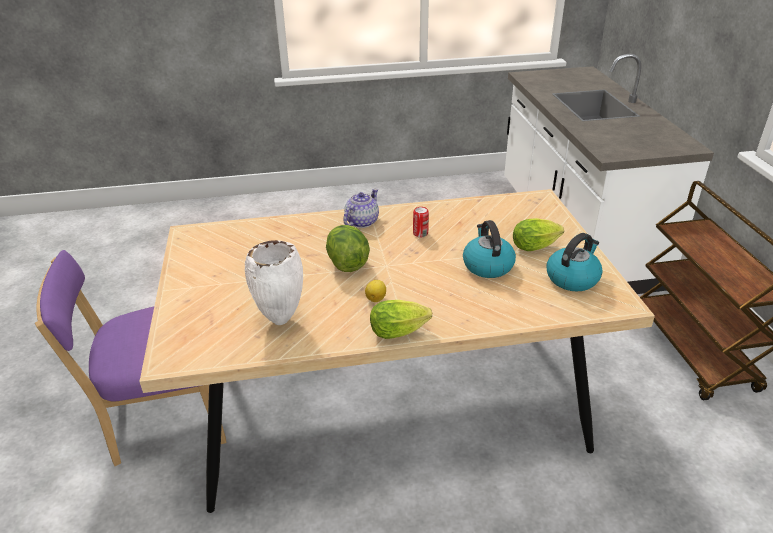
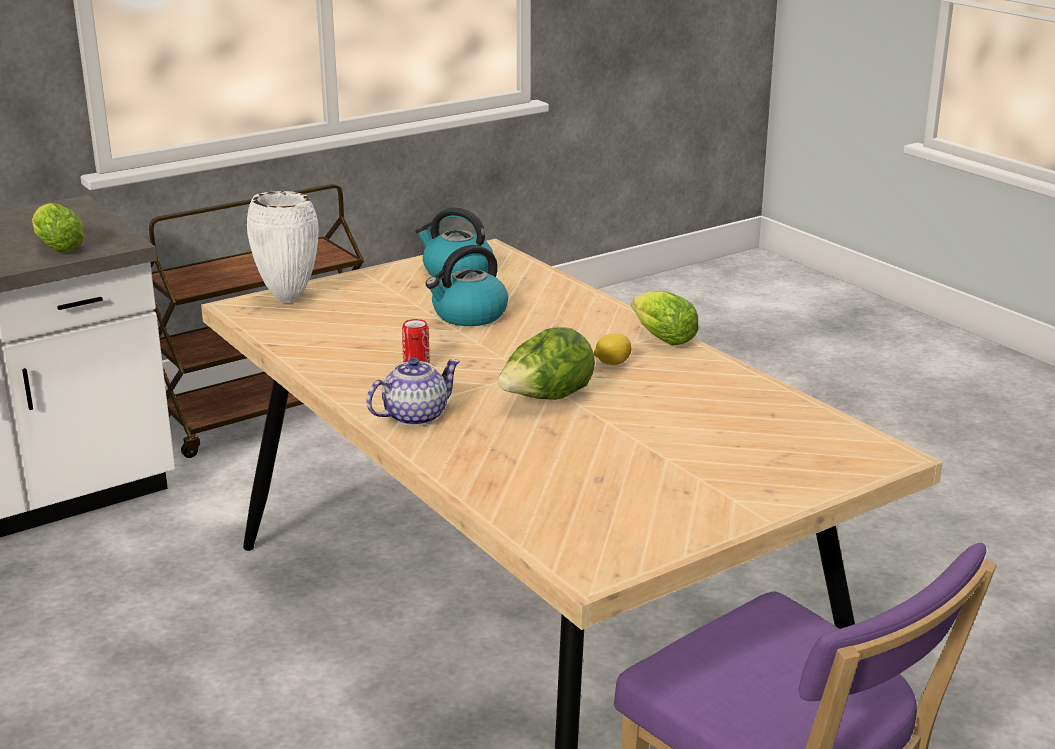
camera: 115 degrees left, 10 degrees down
(281, 321) = (727, 408): white vase -> white vase (289, 300)
(361, 222) = (414, 416): teapot -> teapot turned 135 degrees clockwise
(537, 246) = (394, 295): lettuce -> lettuce (56, 247)

